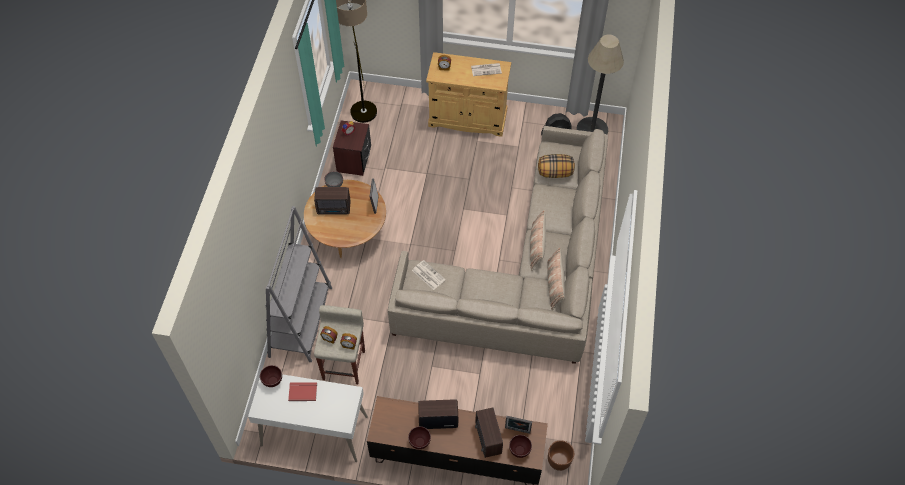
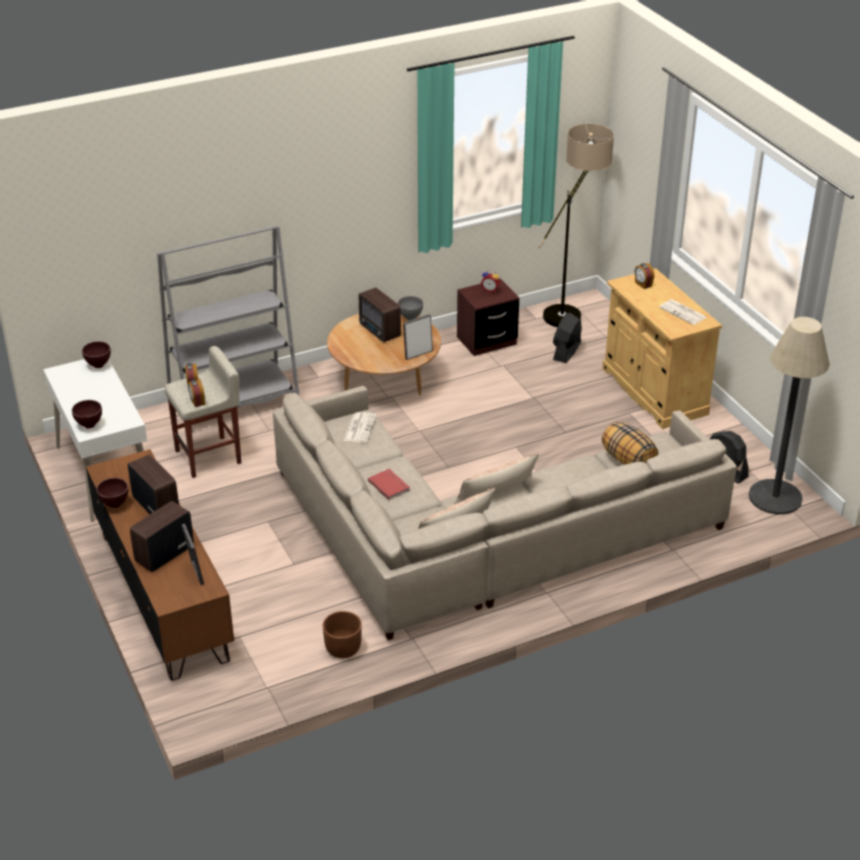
camera: 55 degrees right, 20 degrees down
(302, 391) = (103, 389): red book -> red book (389, 485)
(398, 131) = (566, 351): none -> black fan
(519, 451) = (168, 586): brown bowl -> brown bowl (89, 425)
(559, 461) = (230, 688): brown planter -> brown planter (343, 648)

